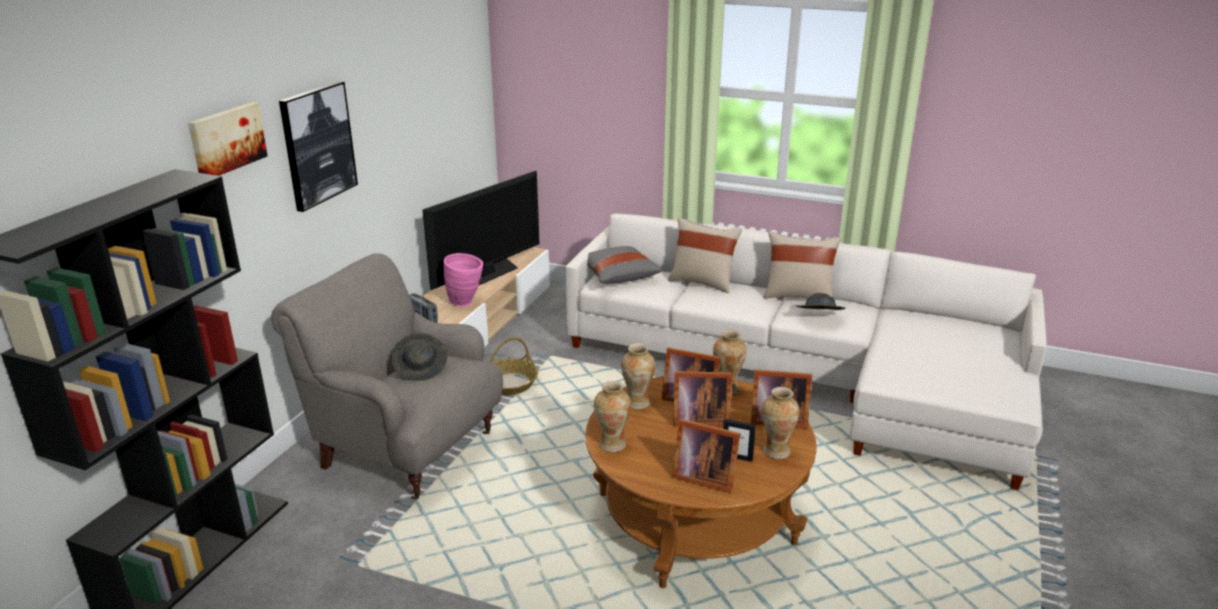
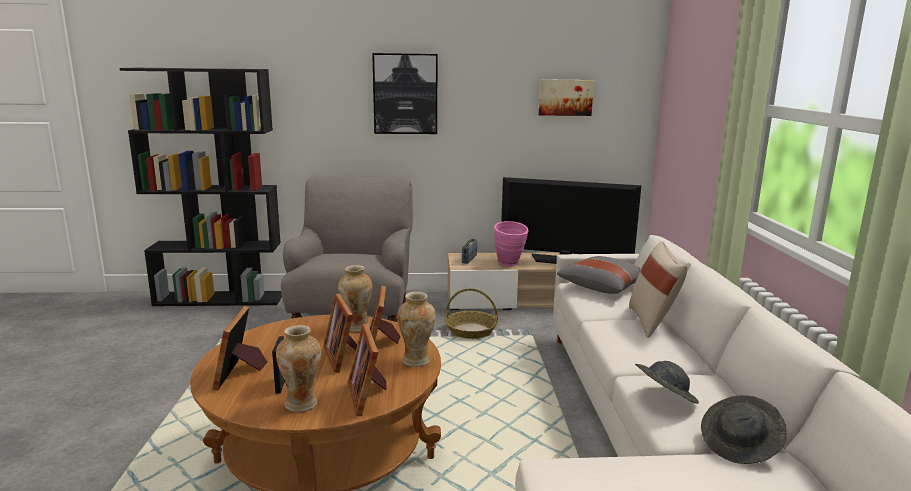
camera: 65 degrees right, 10 degrees down
(226, 139) = (321, 66): picture -> picture (565, 97)
(421, 368) = (351, 254): grey hat -> grey hat (740, 445)
(612, 444) = (282, 329): vase -> none
(798, 296) = (708, 378): beige pillow -> none

